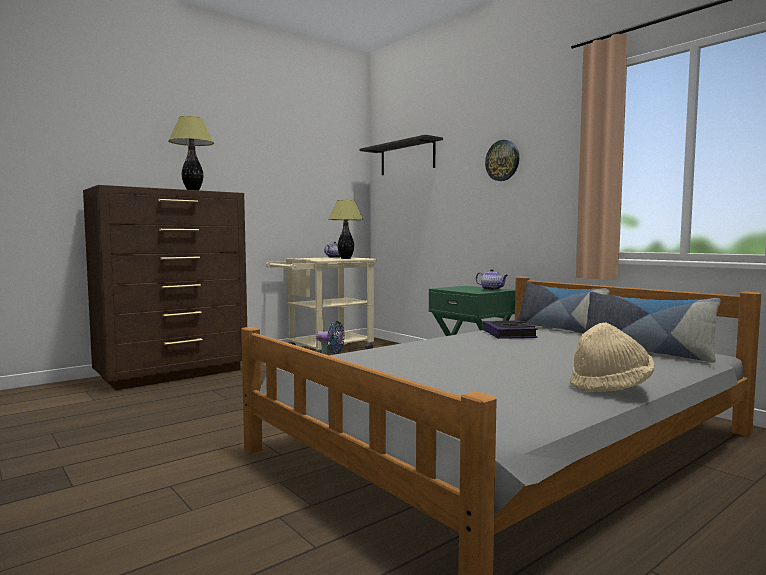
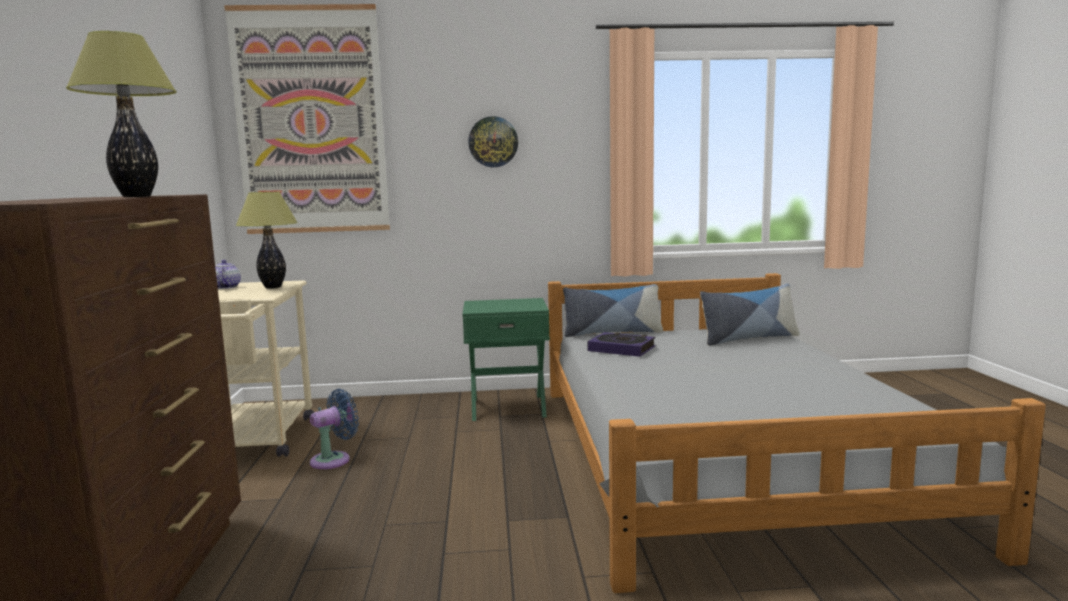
camera: 55 degrees left, 5 degrees up
(407, 158) = (310, 121): shelf -> picture
(492, 289) = (525, 301): teapot -> none
(610, 386) = (852, 373): beige hat -> none

